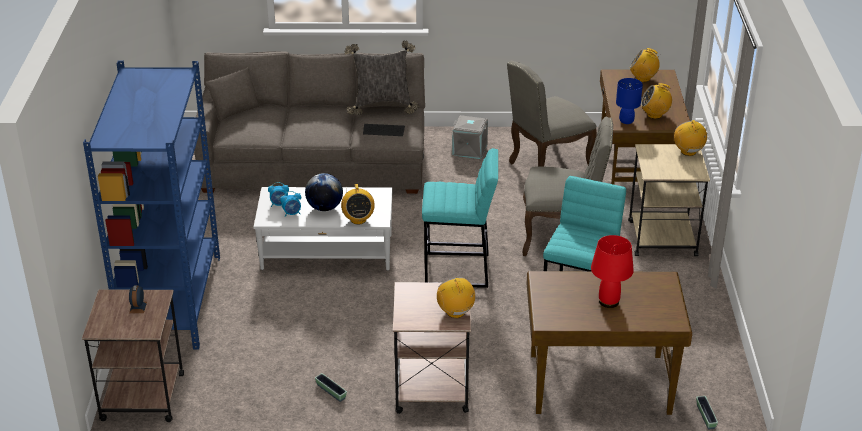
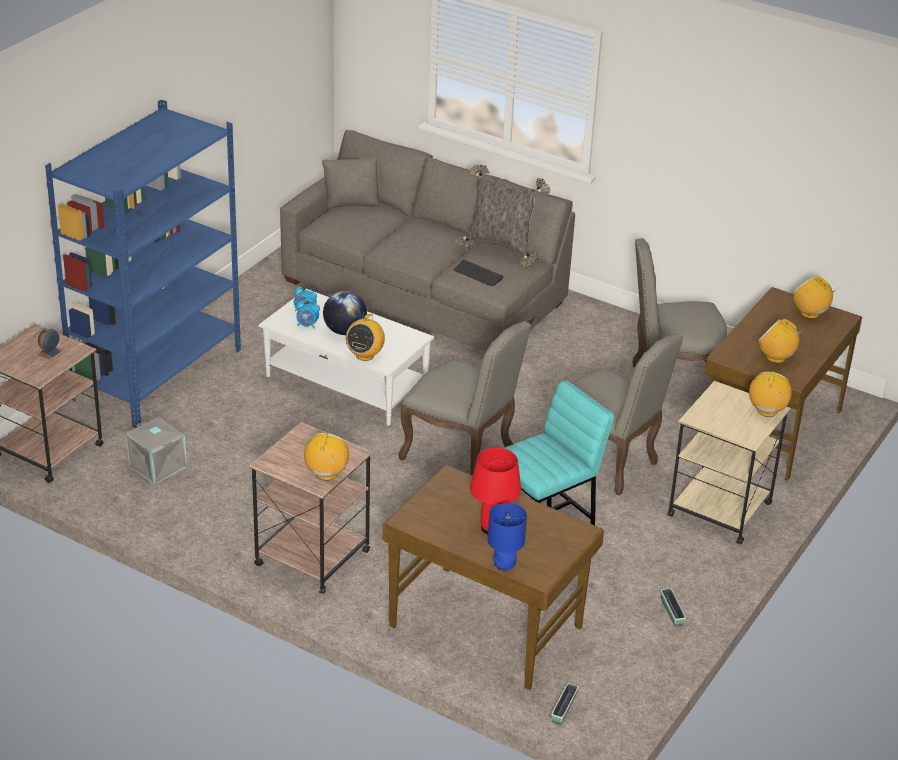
camera: 30 degrees right, 0 degrees up
(331, 391) = (215, 518): planter -> planter (671, 612)
(459, 270) = (460, 454): turquoise stool -> grey chair
(470, 149) = (604, 335): grey storage box -> grey storage box (158, 466)
(626, 122) = (732, 353): blue table lamp -> blue table lamp (503, 566)

